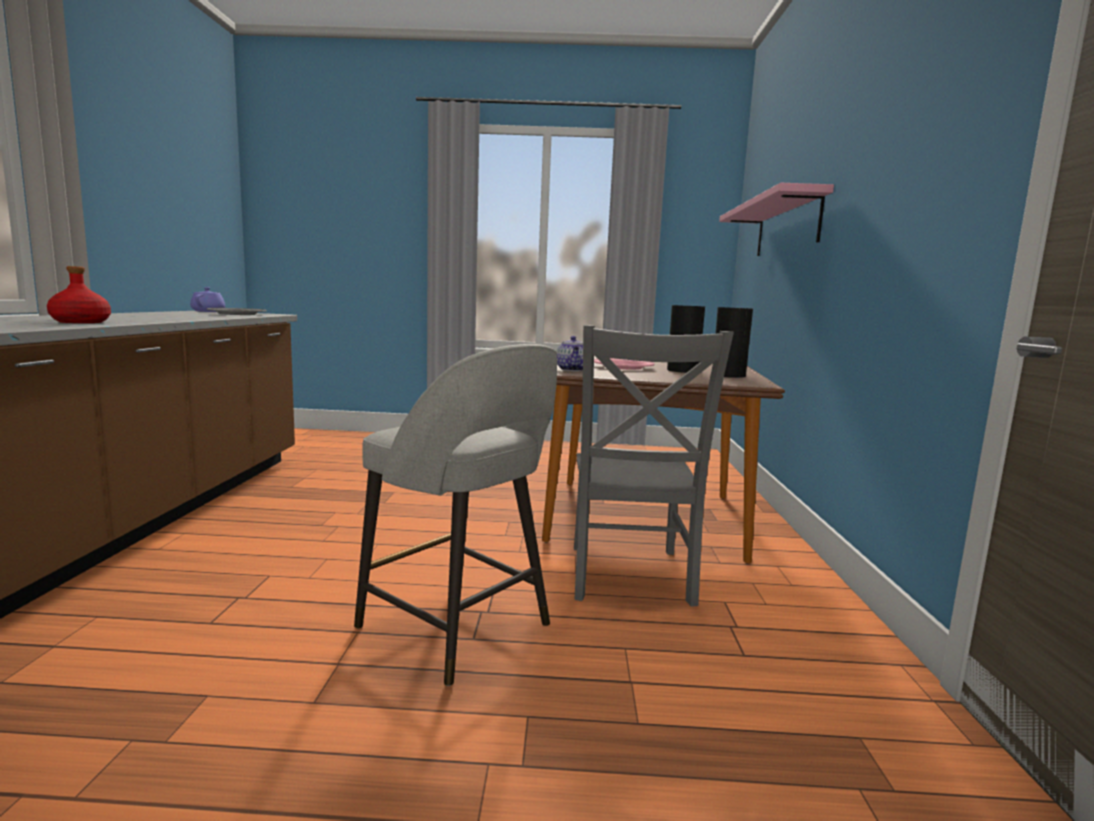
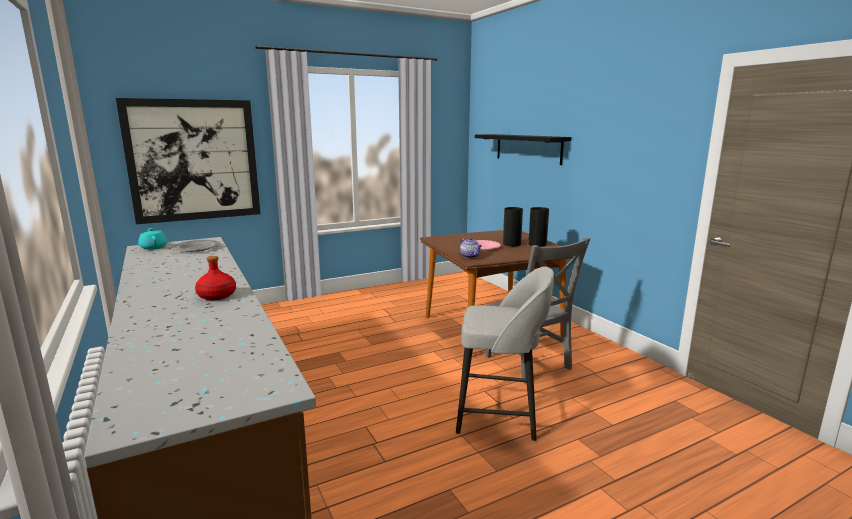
camera: 30 degrees left, 5 degrees up
(209, 311) = (153, 247): purple teapot -> turquoise teapot
(340, 240) = (194, 160): none -> picture
(787, 227) = (528, 148): pink shelf -> black shelf

